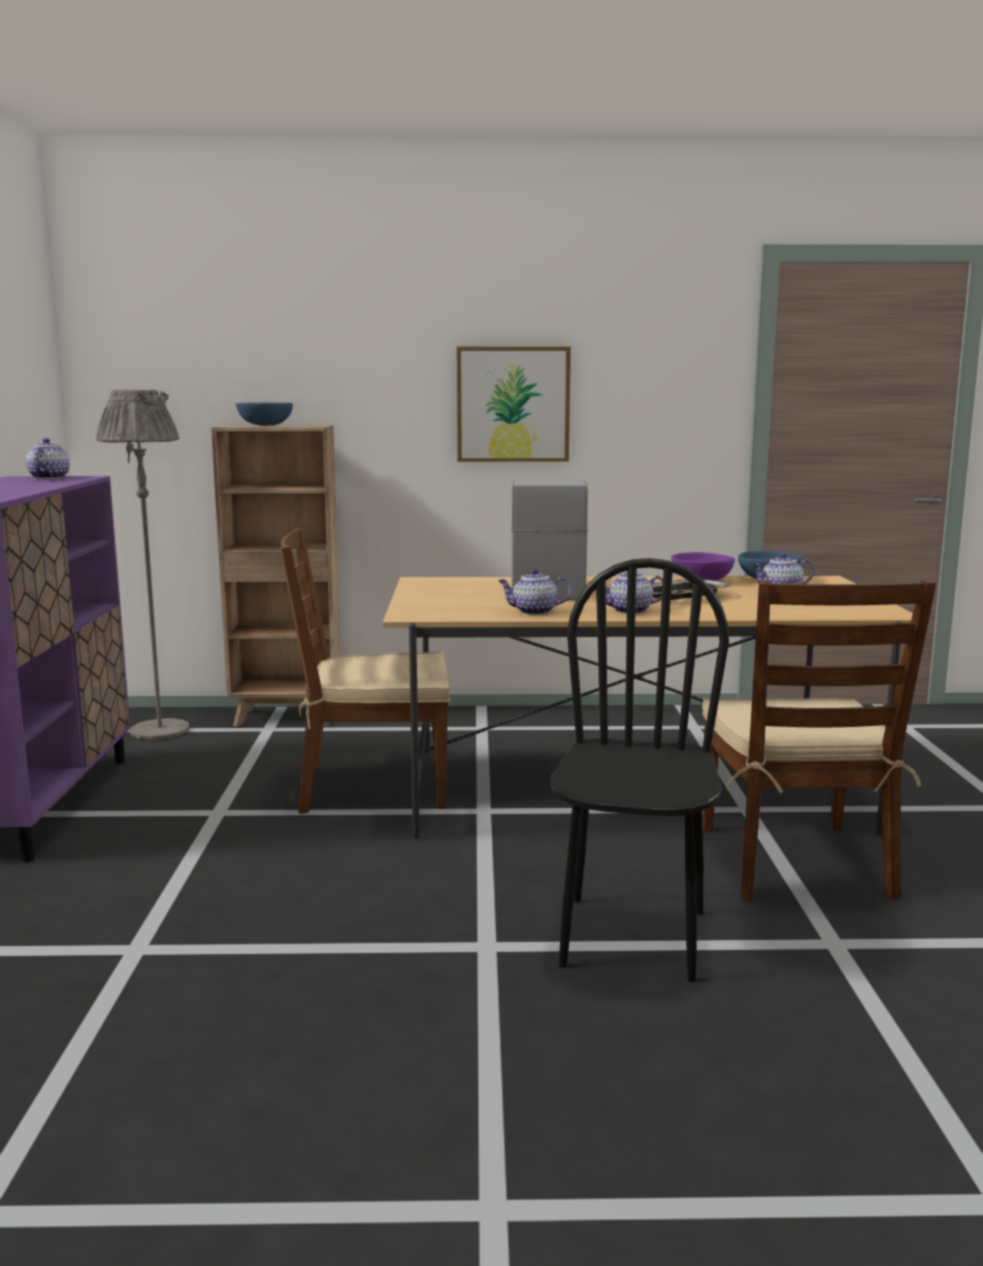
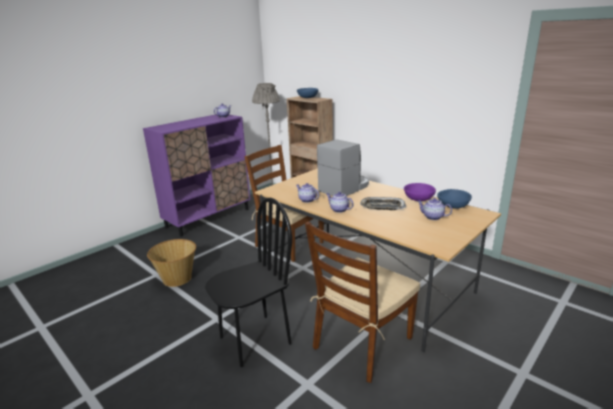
camera: 45 degrees right, 10 degrees up
(220, 931) = (177, 278): none -> basket
(513, 404) = (398, 95): picture -> none

